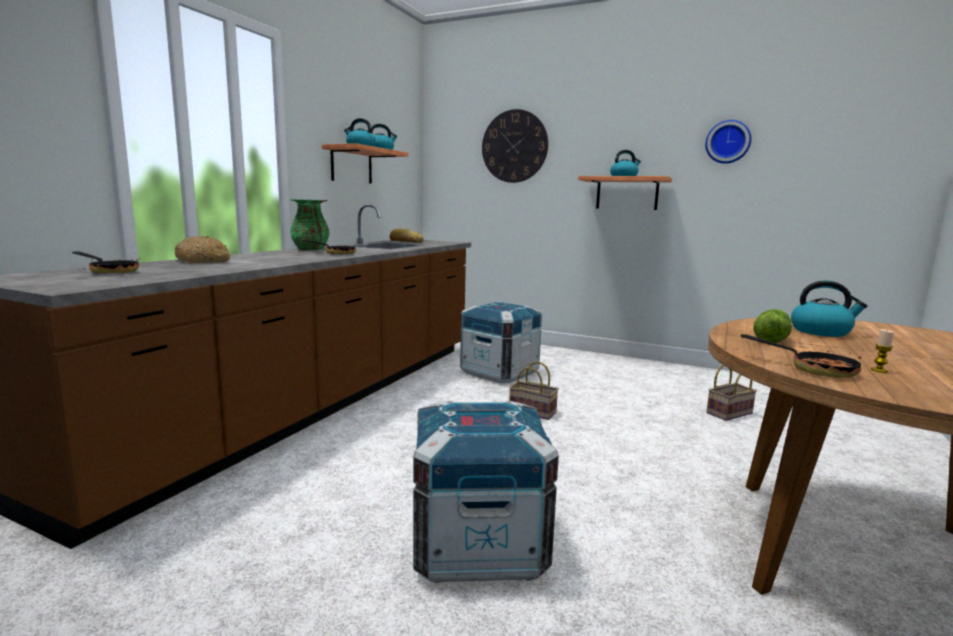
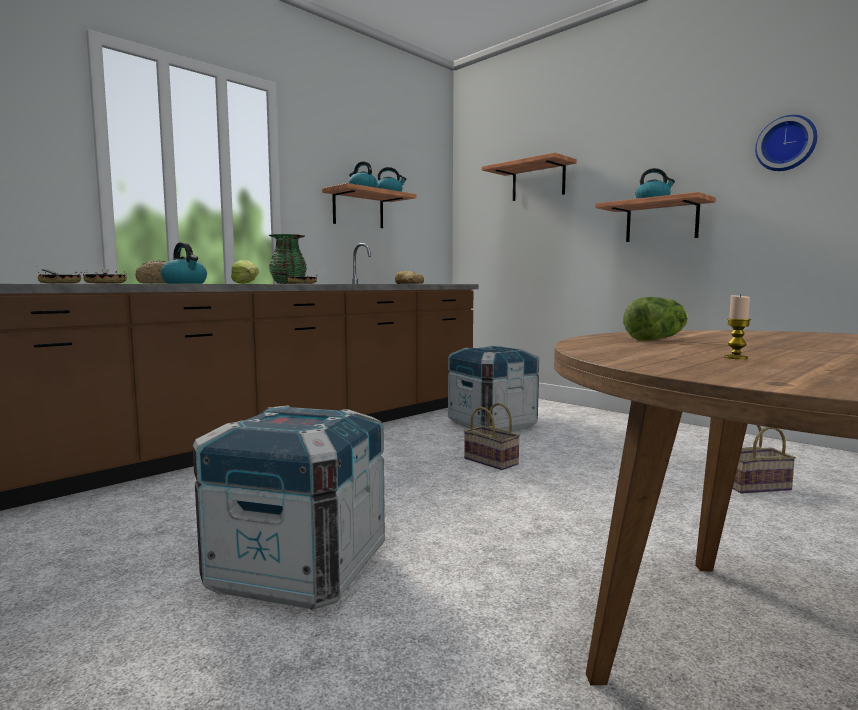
camera: 20 degrees right, 5 degrees down
(286, 255) = (247, 283): none -> lettuce
(514, 146) = (538, 181): wall clock -> shelf
(813, 369) = (628, 354): frying pan -> frying pan (106, 283)
(821, 331) = (763, 337): kettle -> kettle (185, 283)

